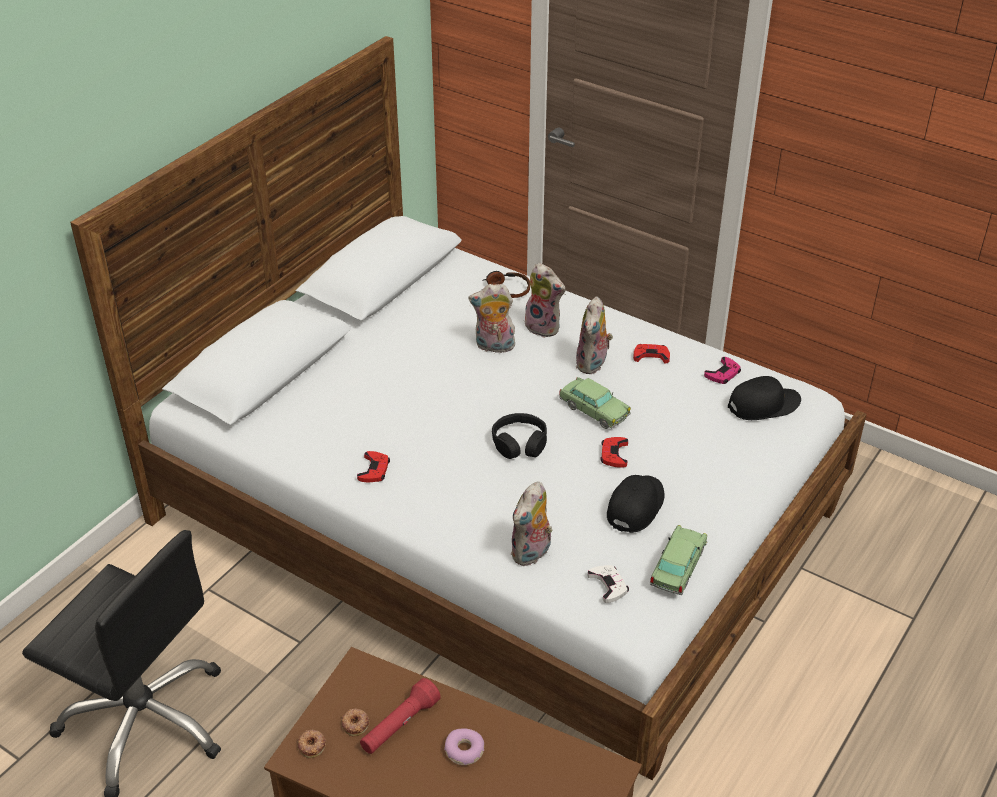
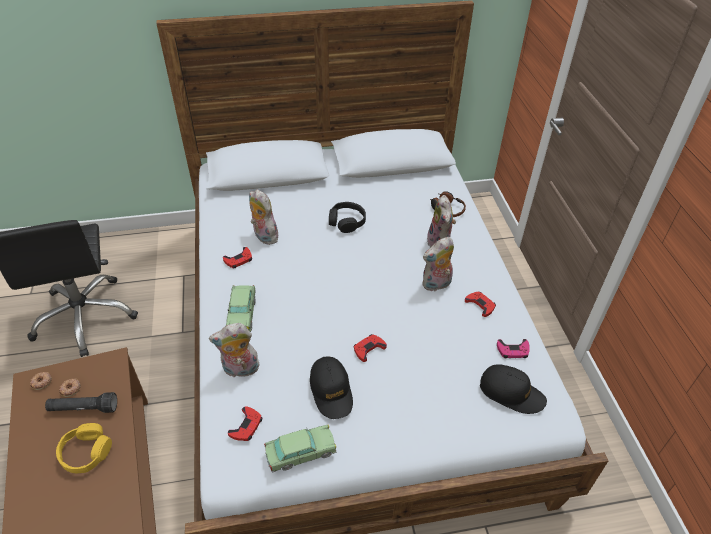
camera: 45 degrees right, 5 degrees up
(399, 725) = (84, 408): red flashlight -> black flashlight
(464, 751) = (86, 452): donut -> yellow headphones
(493, 347) = (394, 236): plush toy -> plush toy (263, 236)
(519, 443) = (326, 300): black headphones -> black headphones (346, 221)
(594, 410) = (396, 313): toy car -> toy car (242, 314)
(608, 585) = (246, 426): white game controller -> red game controller
(635, 506) = (331, 391): black cap -> black cap turned 90 degrees clockwise

